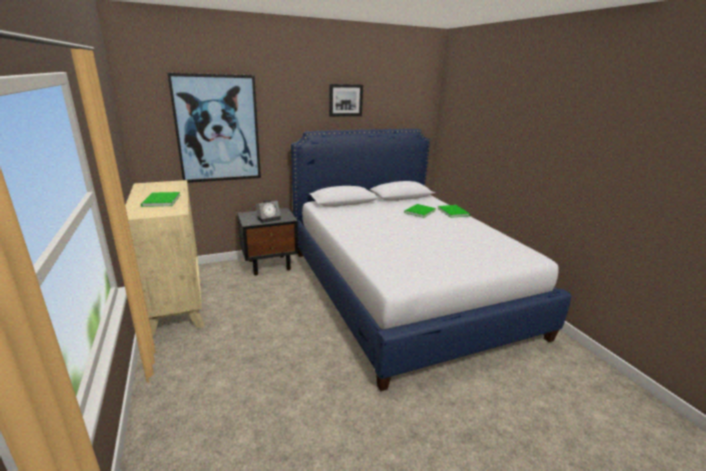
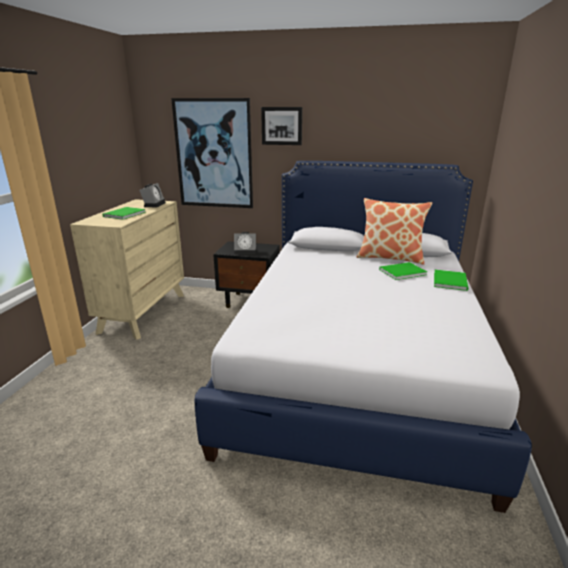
camera: 35 degrees right, 0 degrees up
(170, 186) = (154, 204): none -> alarm clock
(345, 100) = (354, 125): picture -> picture (282, 126)
(397, 203) = (390, 257): none -> pillow

